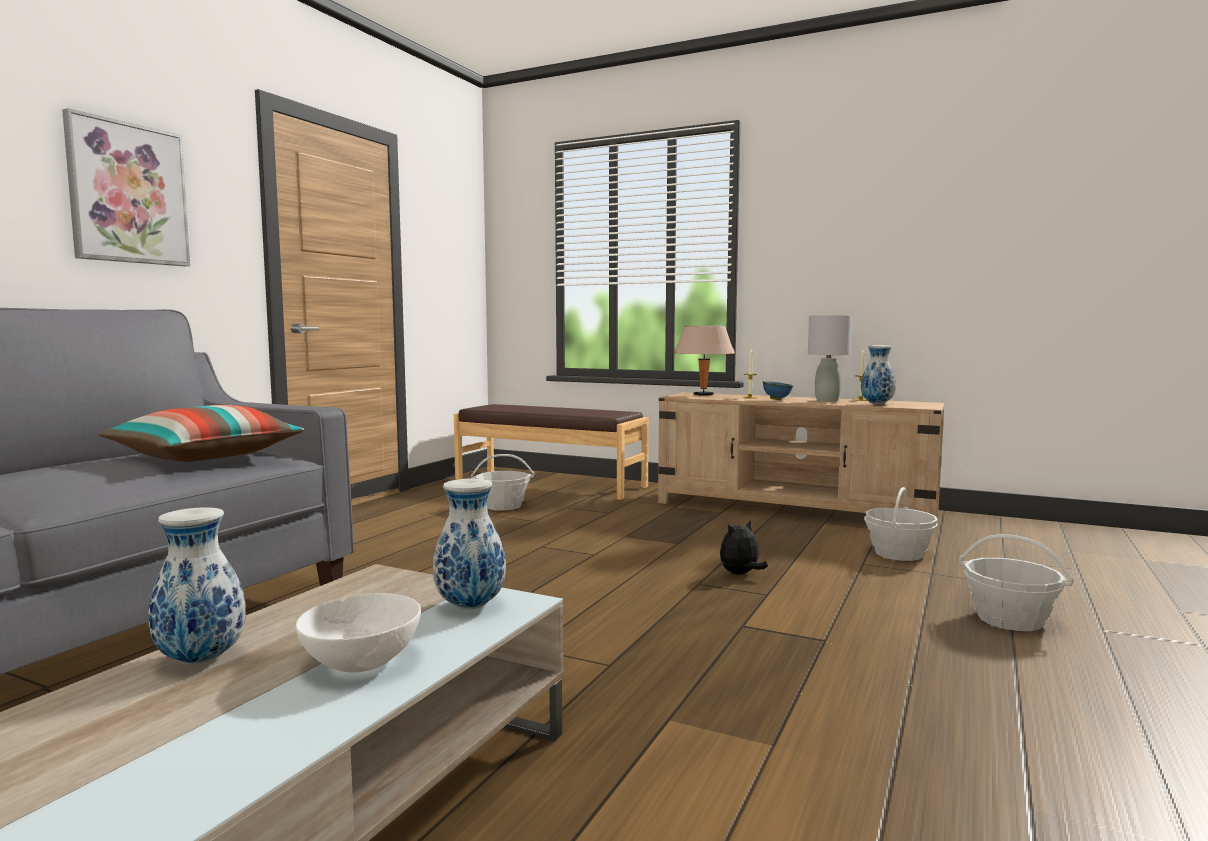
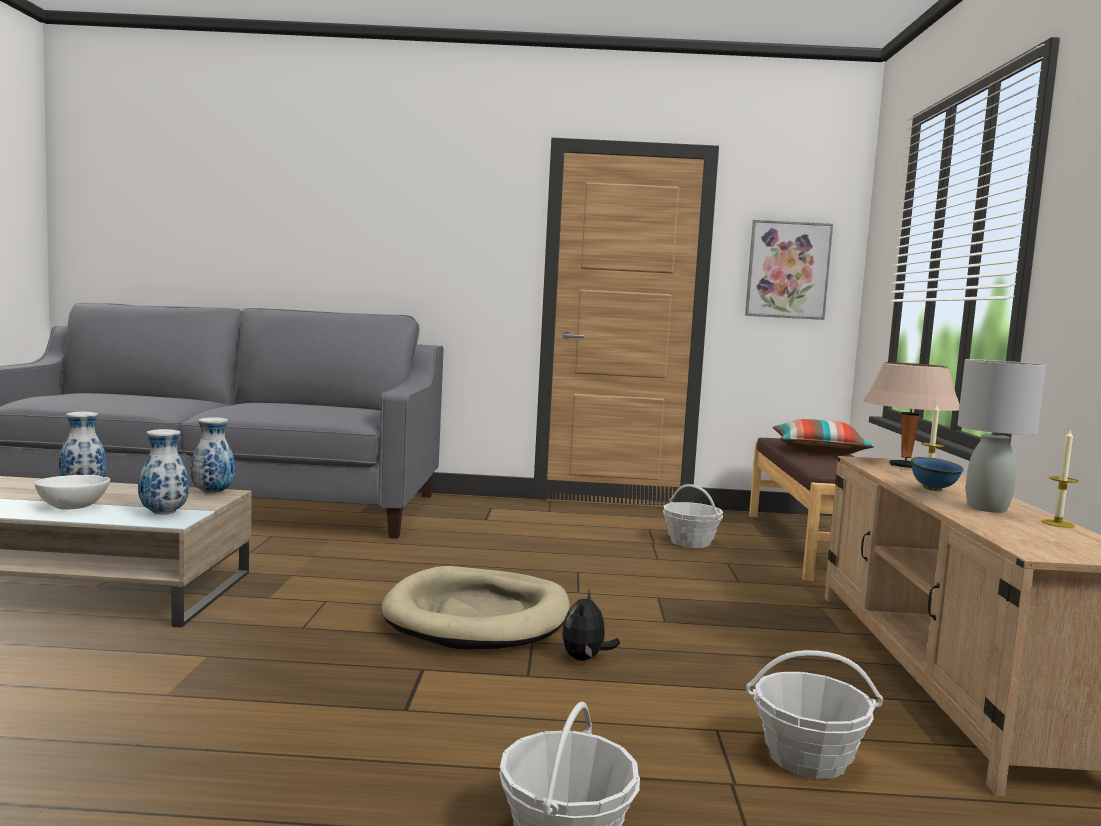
camera: 65 degrees right, 0 degrees up
(128, 193) = (434, 234): picture -> picture (787, 270)
(205, 457) = (328, 412): pillow -> pillow (819, 452)
(628, 592) = (478, 616): none -> beige dog bed
(740, 574) = (585, 659): plush toy -> plush toy turned 105 degrees counterclockwise
(876, 404) = (1010, 529): vase -> vase (212, 492)

